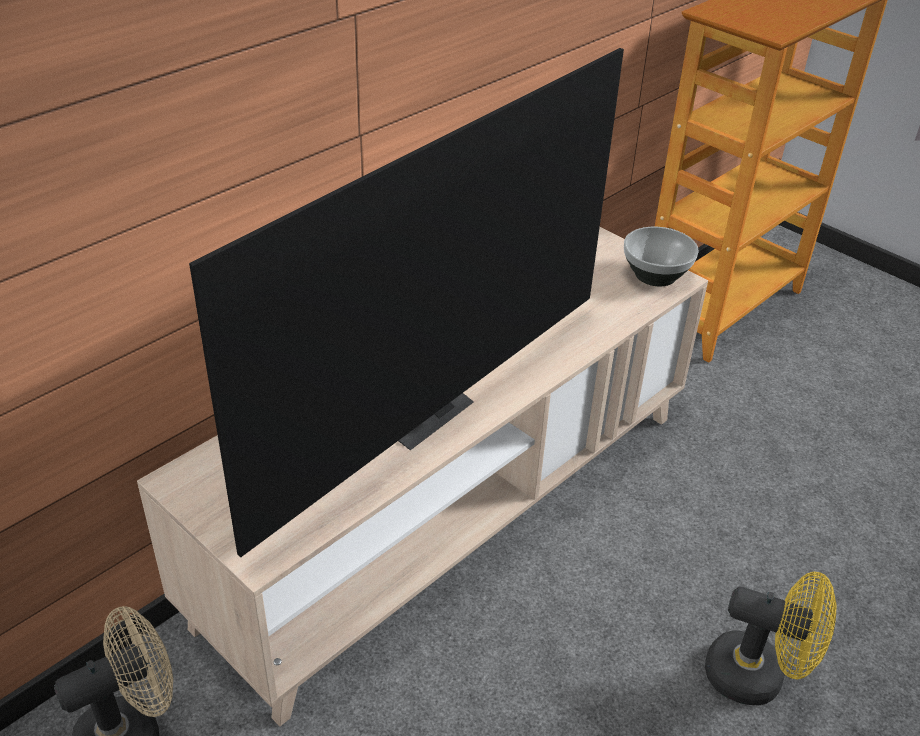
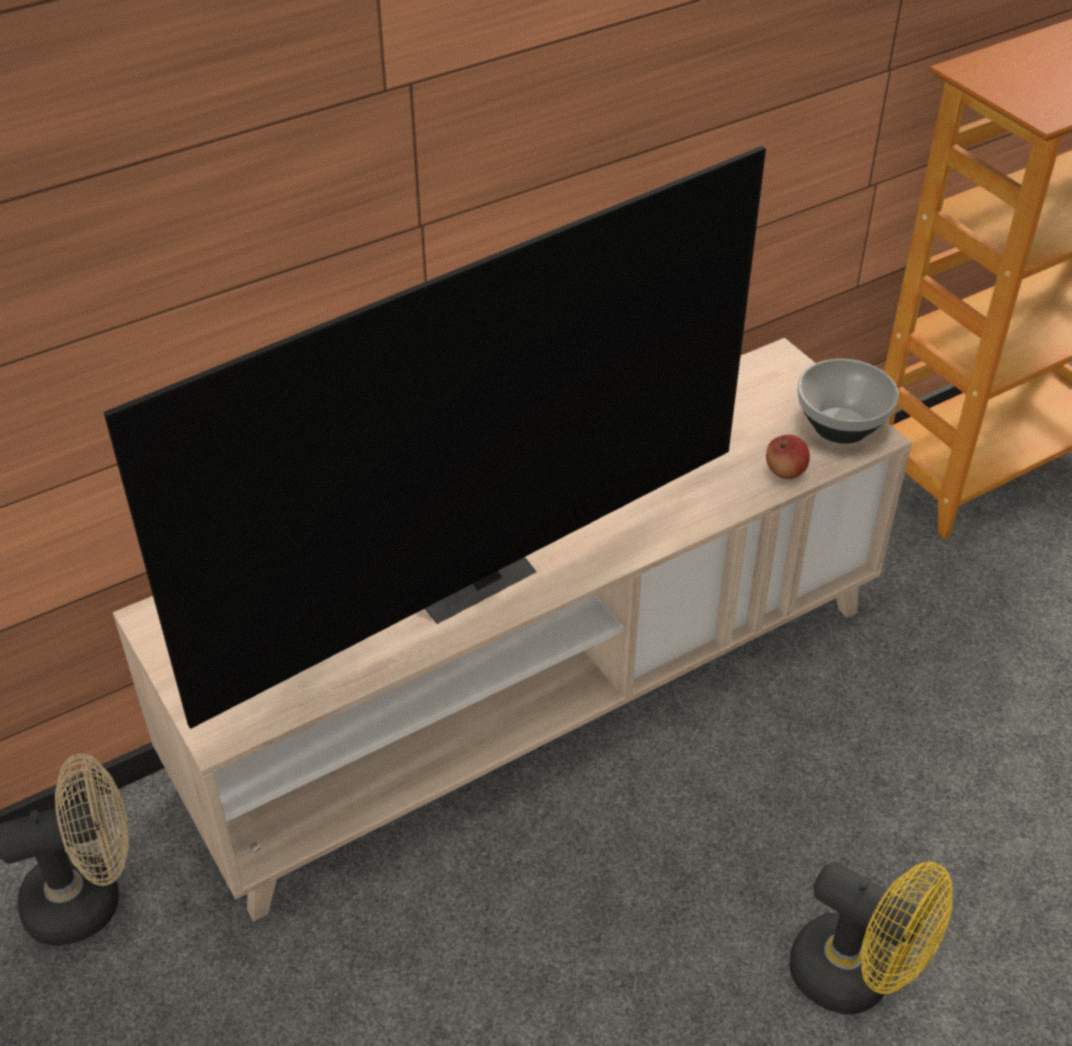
camera: 15 degrees right, 5 degrees up
(629, 310) = (785, 472): none -> apple

